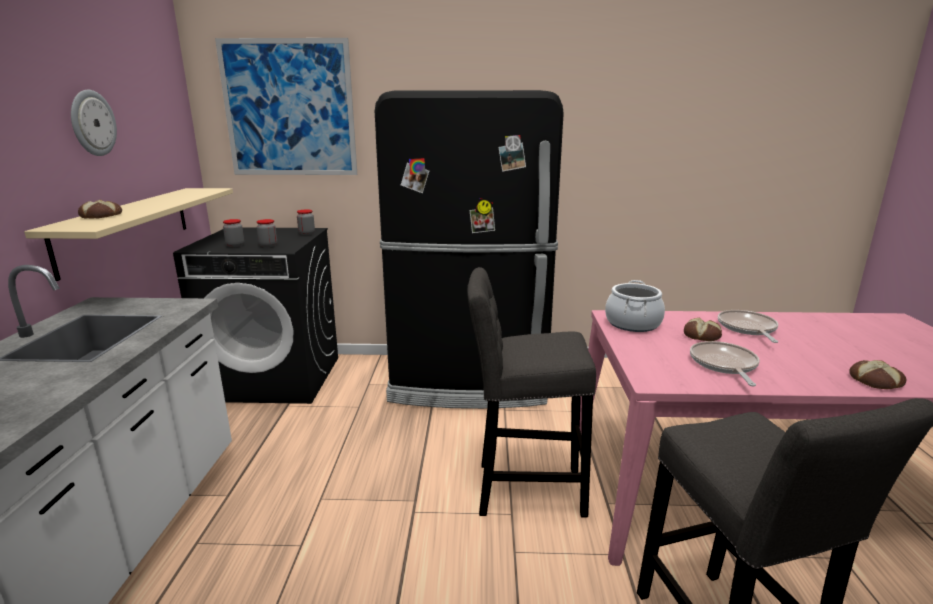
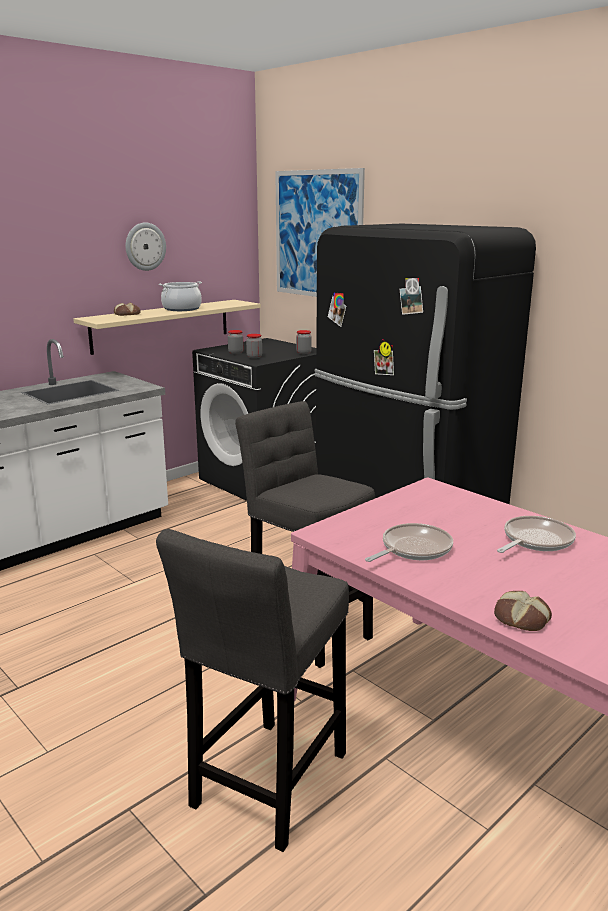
camera: 45 degrees right, 0 degrees up
(632, 323) = (430, 497): cooking pot -> cooking pot (181, 309)
(702, 335) = (467, 527): bread -> none

